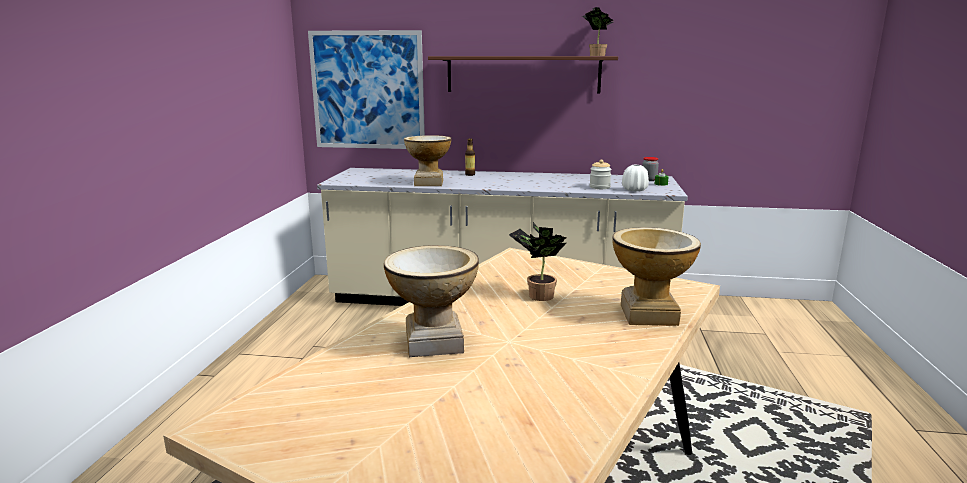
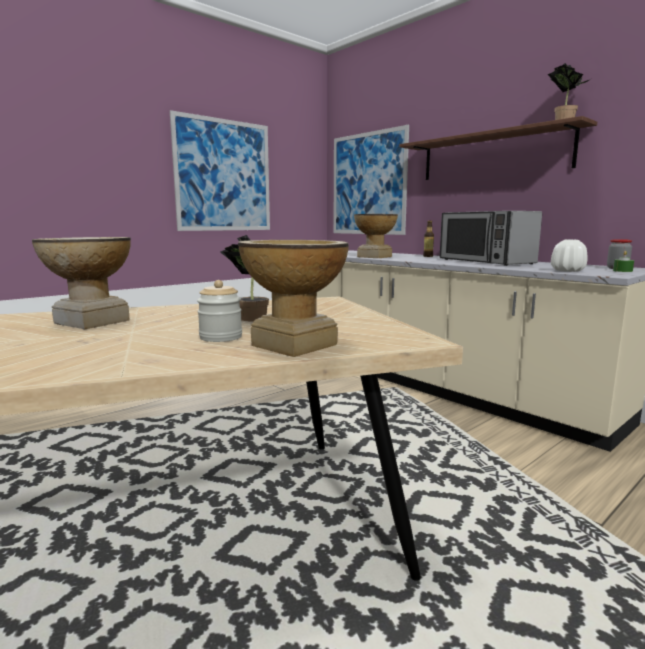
camera: 40 degrees right, 5 degrees down
(217, 94) = (224, 176): none -> picture
(543, 180) = (485, 261): none -> microwave
(599, 187) = (530, 267): jar -> jar (221, 337)

